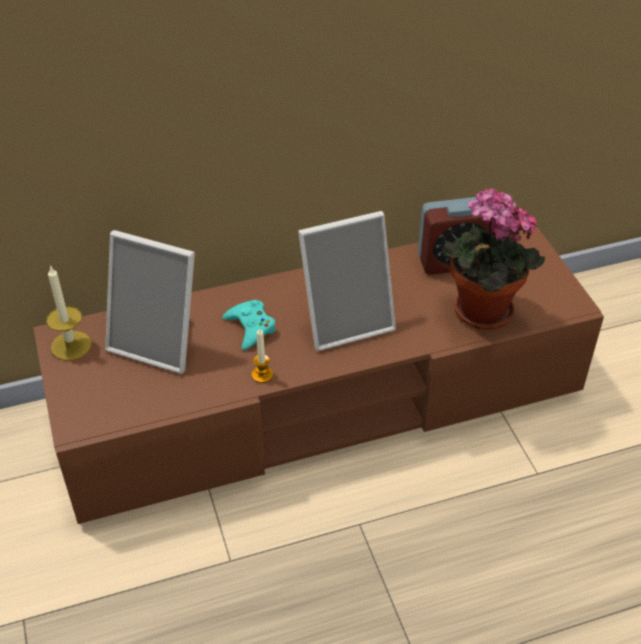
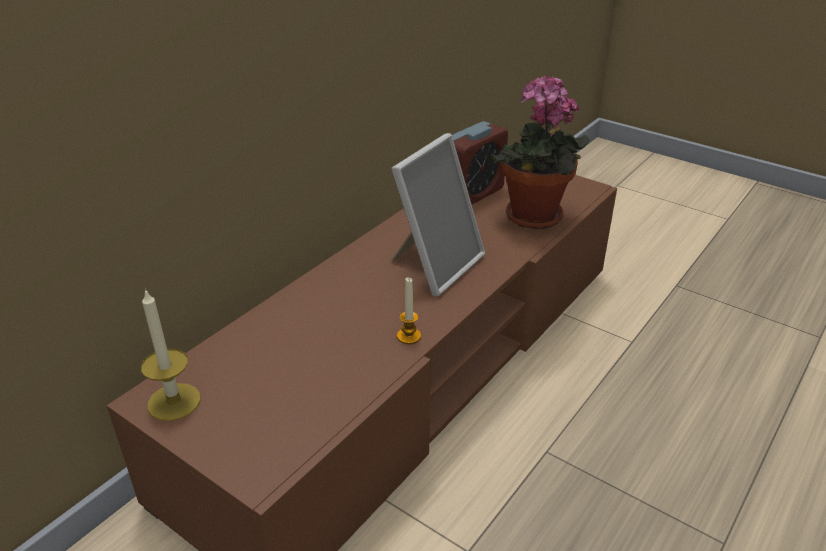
camera: 35 degrees left, 10 degrees down
(159, 342) = (274, 355): picture frame -> none
(250, 328) = (355, 305): turquoise game controller -> none

